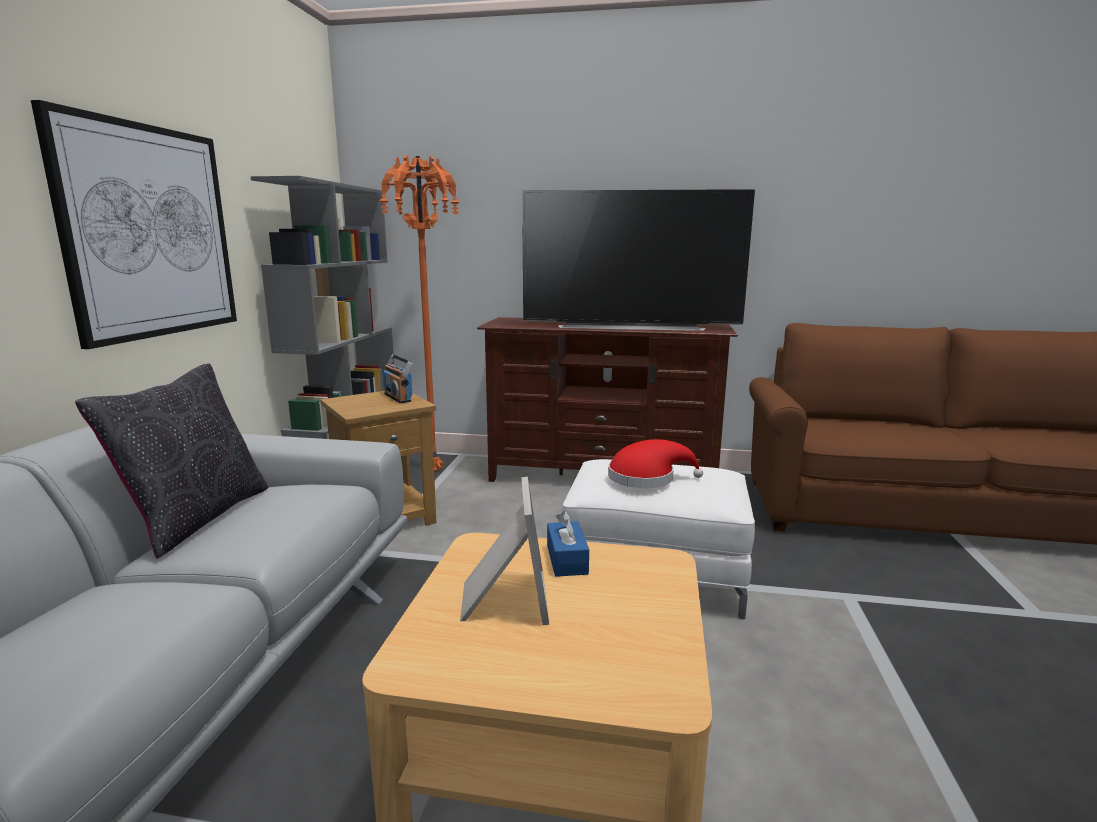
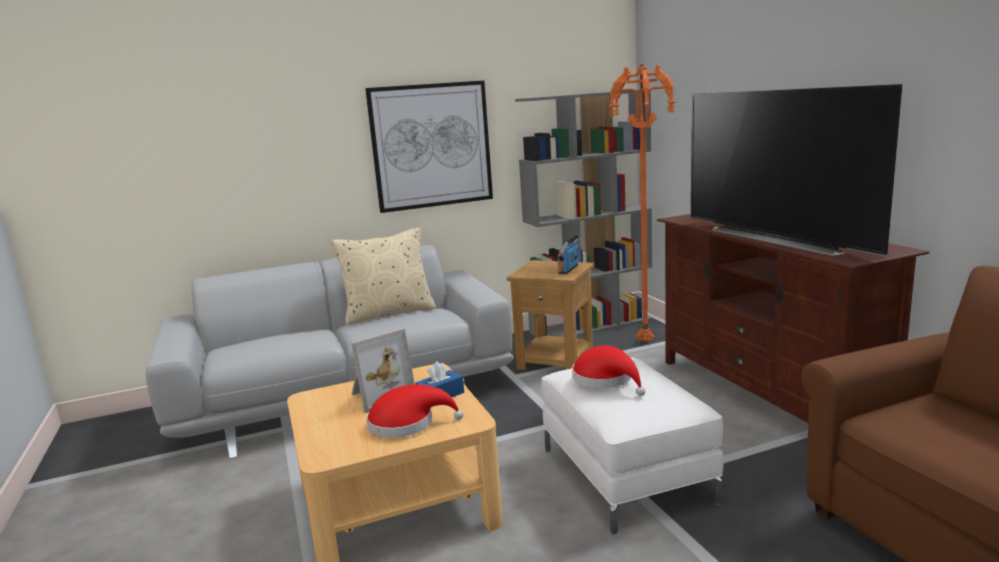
camera: 60 degrees right, 0 degrees up
(197, 518) = (389, 313): black pillow -> beige pillow
(623, 602) = (407, 423): none -> red hat

